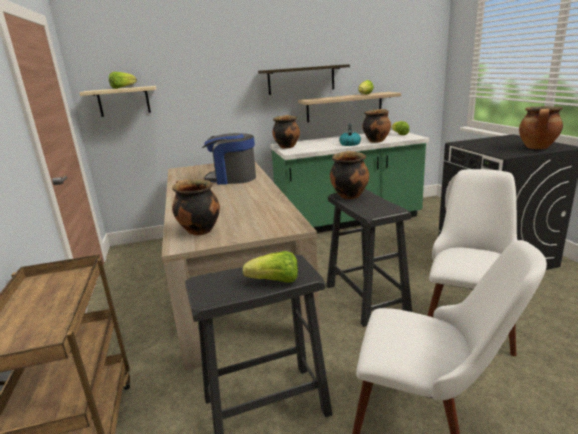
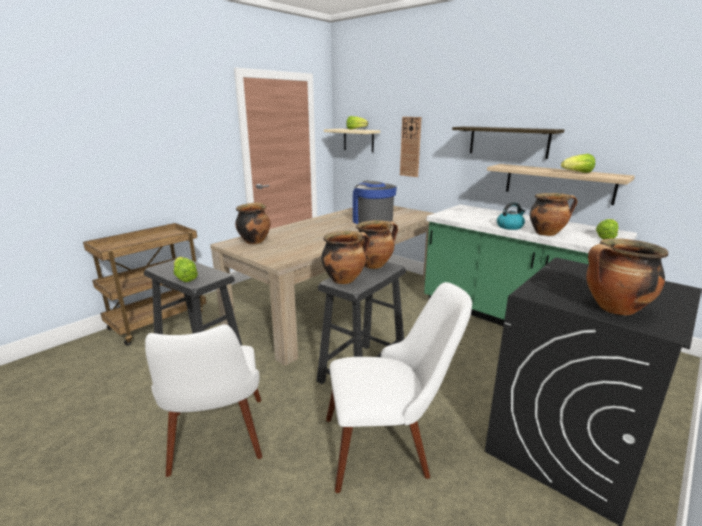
camera: 55 degrees right, 0 degrees up
(202, 99) = (410, 147): none -> wall clock
(287, 147) = (457, 210): cooking pot -> cooking pot (344, 279)

